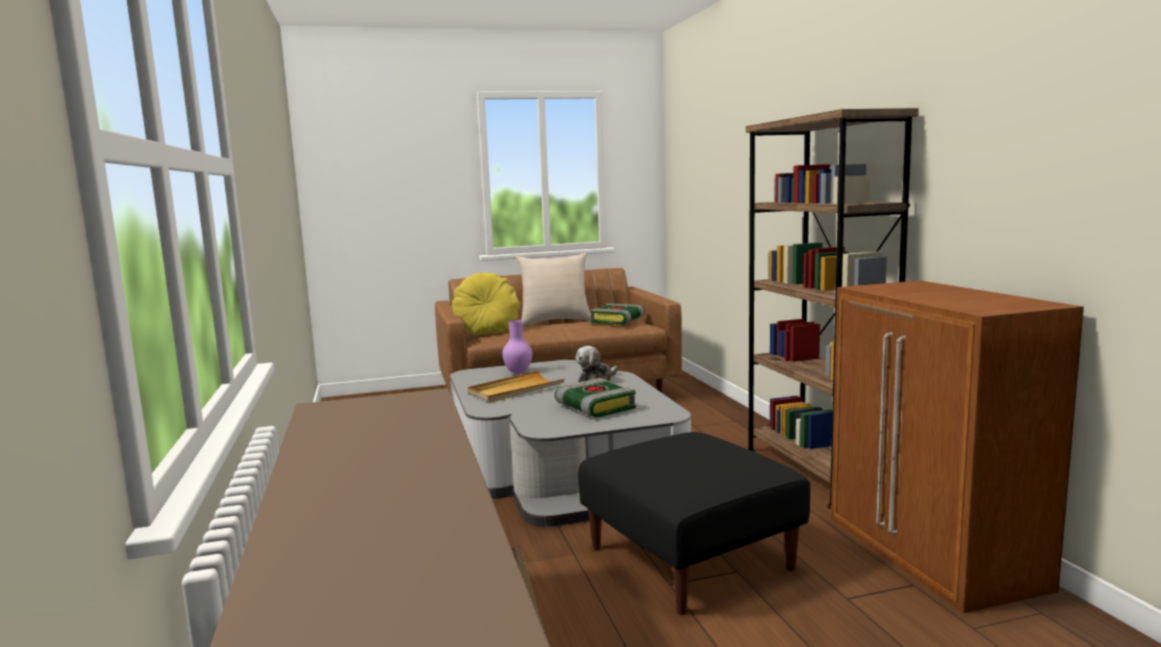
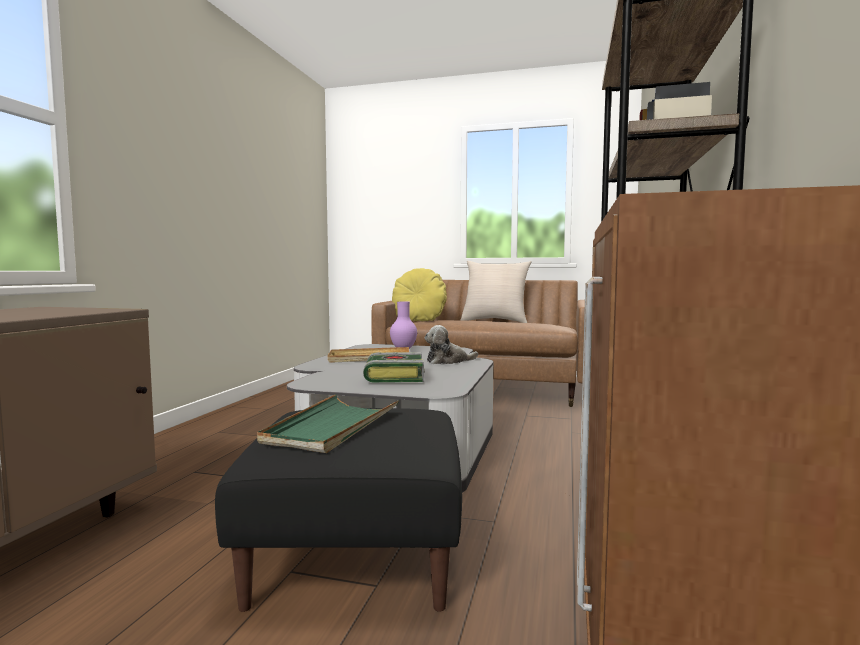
camera: 30 degrees right, 5 degrees down
(618, 321) = (539, 322): book -> none
(670, 463) = (332, 427): none -> green tray

